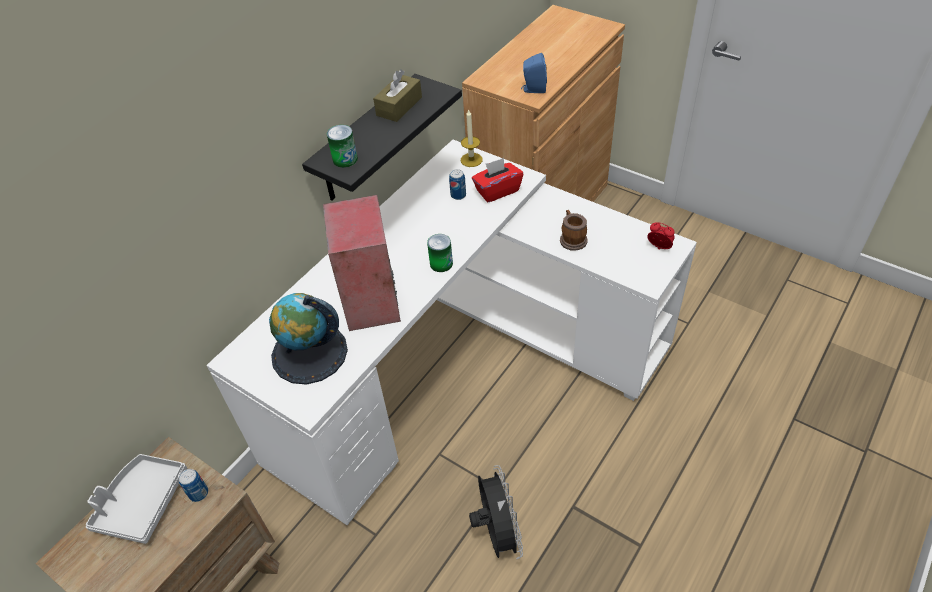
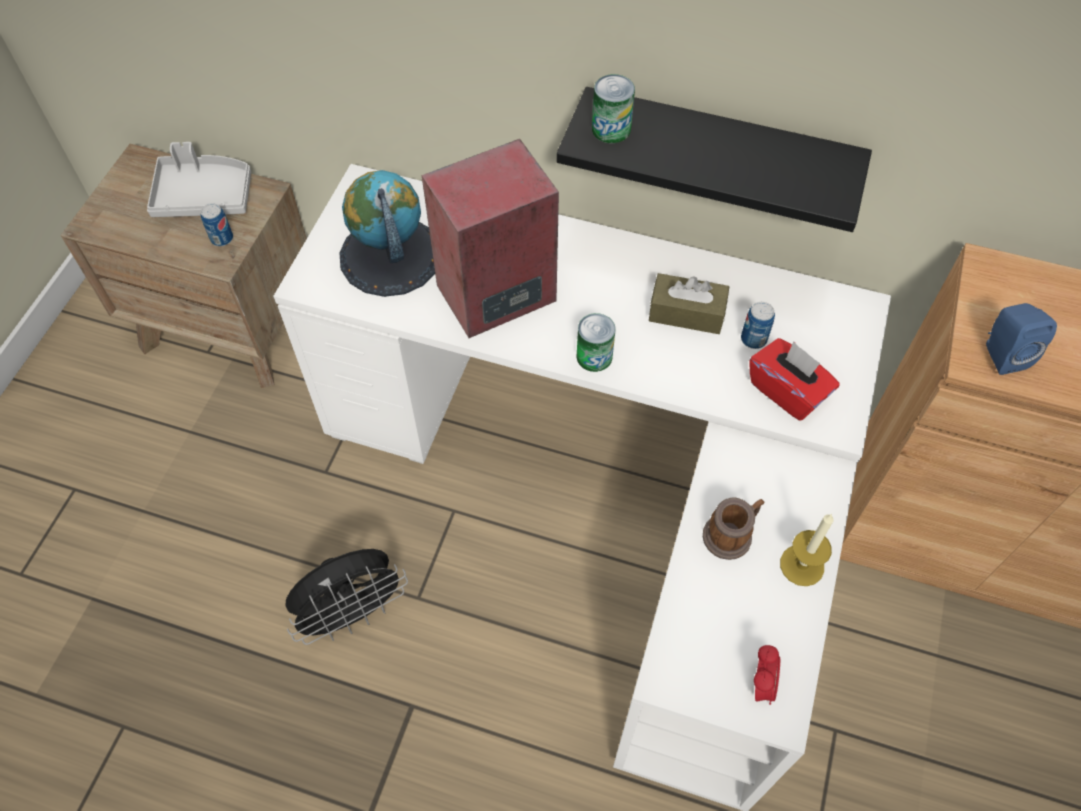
camera: 70 degrees right, 10 degrees up
(399, 106) = (768, 154): brown tissue box -> brown tissue box (686, 313)
(471, 160) = (849, 335): candle -> candle (802, 565)

